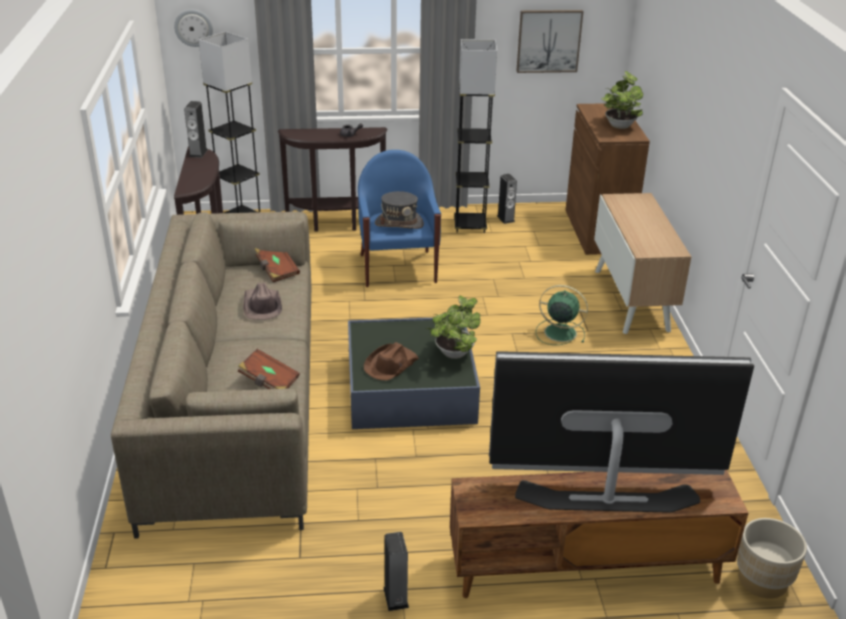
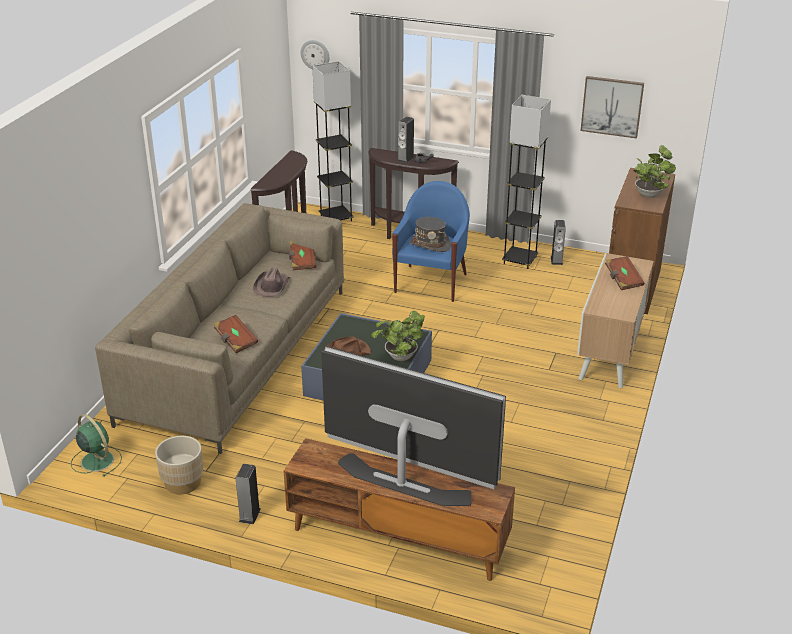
camera: 25 degrees right, 0 degrees up
(198, 153) = (293, 157): speaker -> speaker (405, 159)
(558, 332) = (522, 365): green fan -> green fan (96, 460)
(641, 217) = (622, 280): none -> brown book
(762, 580) = (526, 589): beige planter -> beige planter (182, 482)

